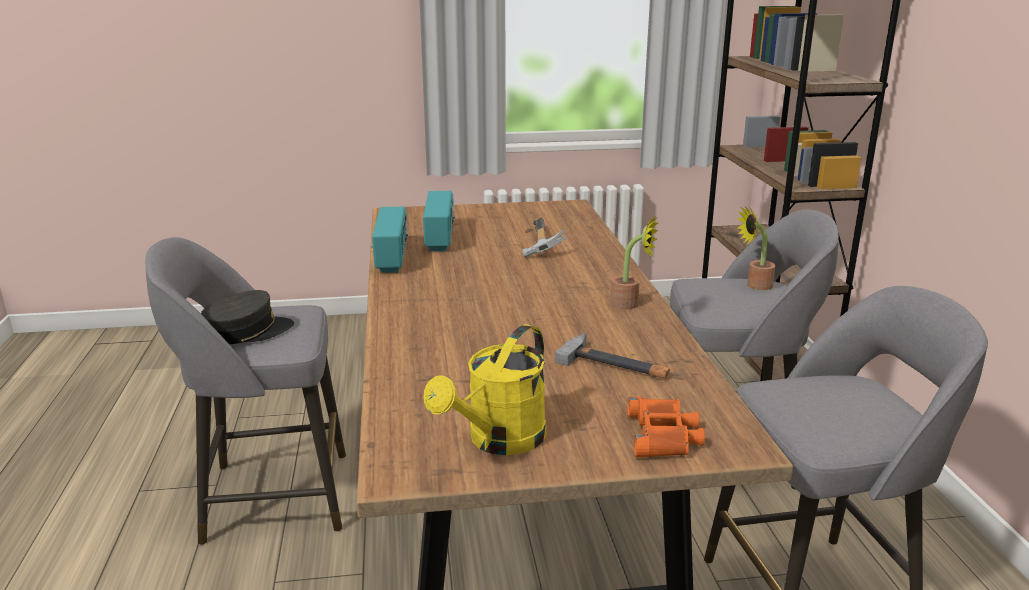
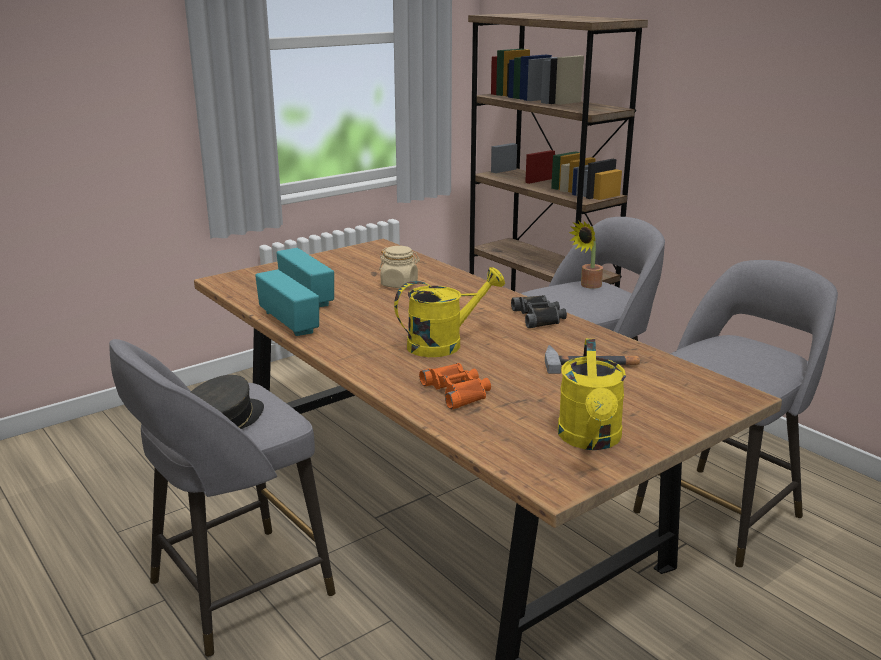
camera: 30 degrees left, 0 degrees up
(496, 309) = (444, 344): none -> yellow watering can
(537, 244) = (399, 284): hammer -> beige jar
(630, 304) = (539, 317): potted plant -> black binoculars
(663, 435) = (688, 403): orange binoculars -> orange binoculars (457, 391)

